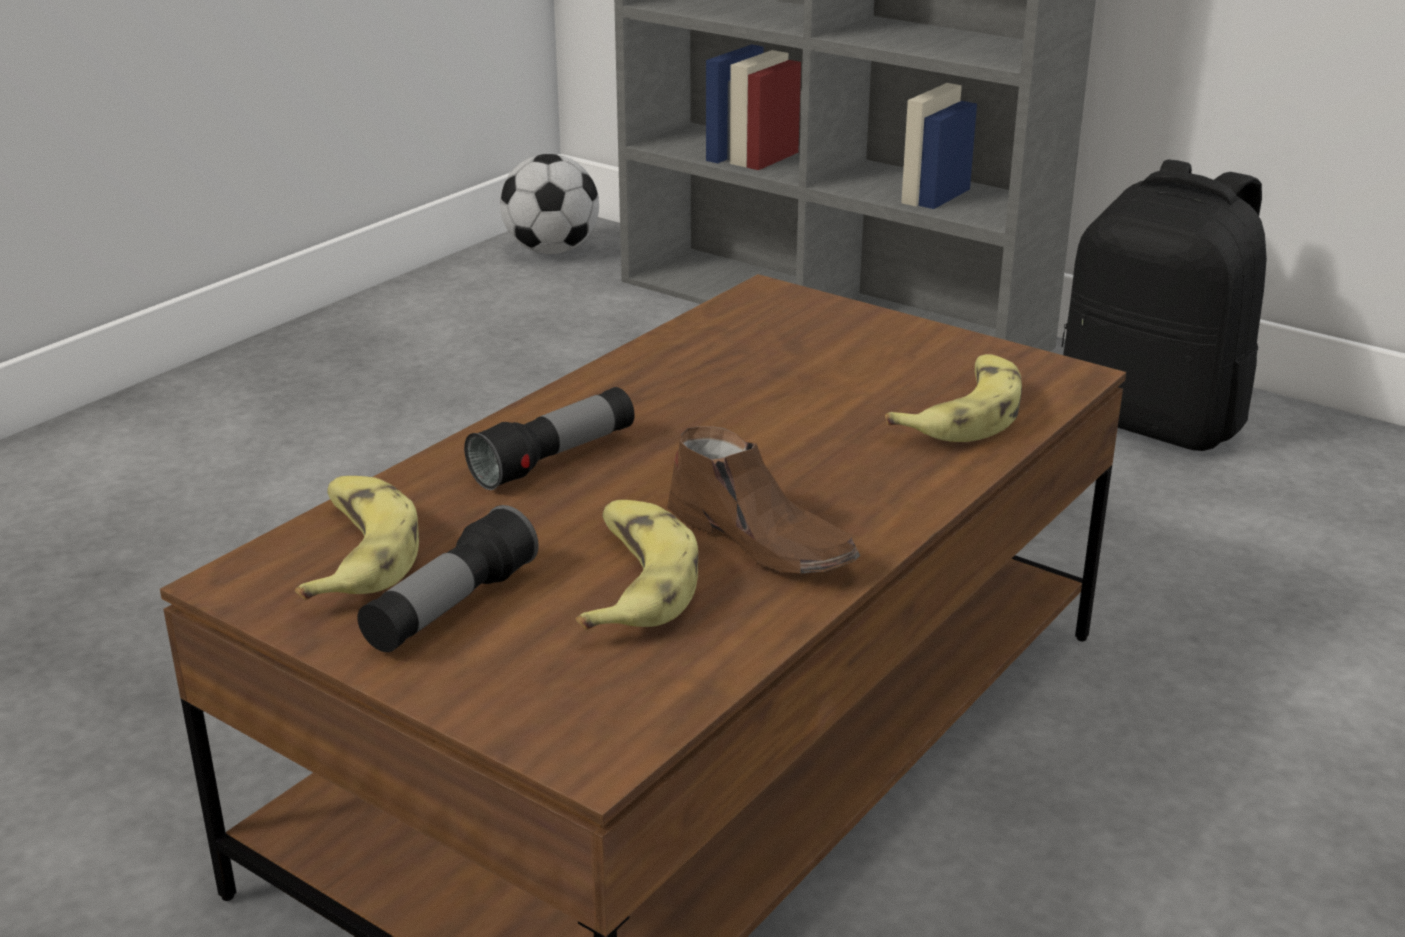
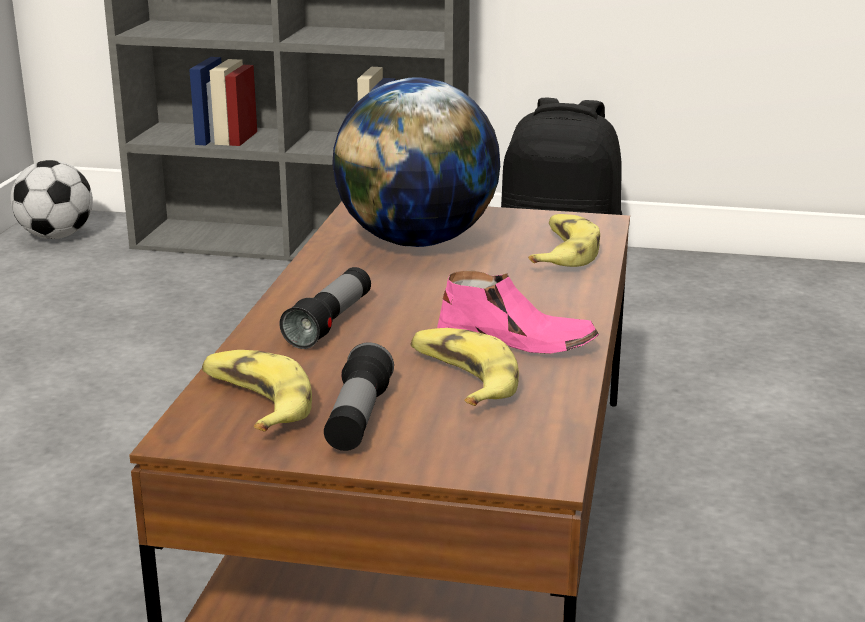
camera: 25 degrees left, 5 degrees down
(762, 540) = (516, 341): brown shoe -> pink shoe
(784, 358) = (417, 241): none -> globe

